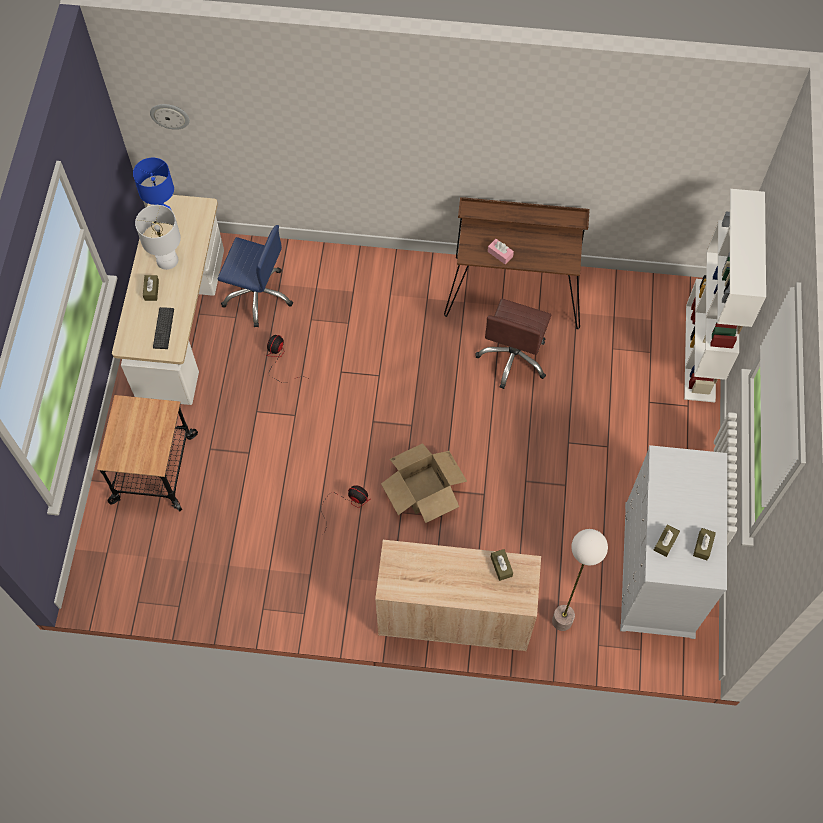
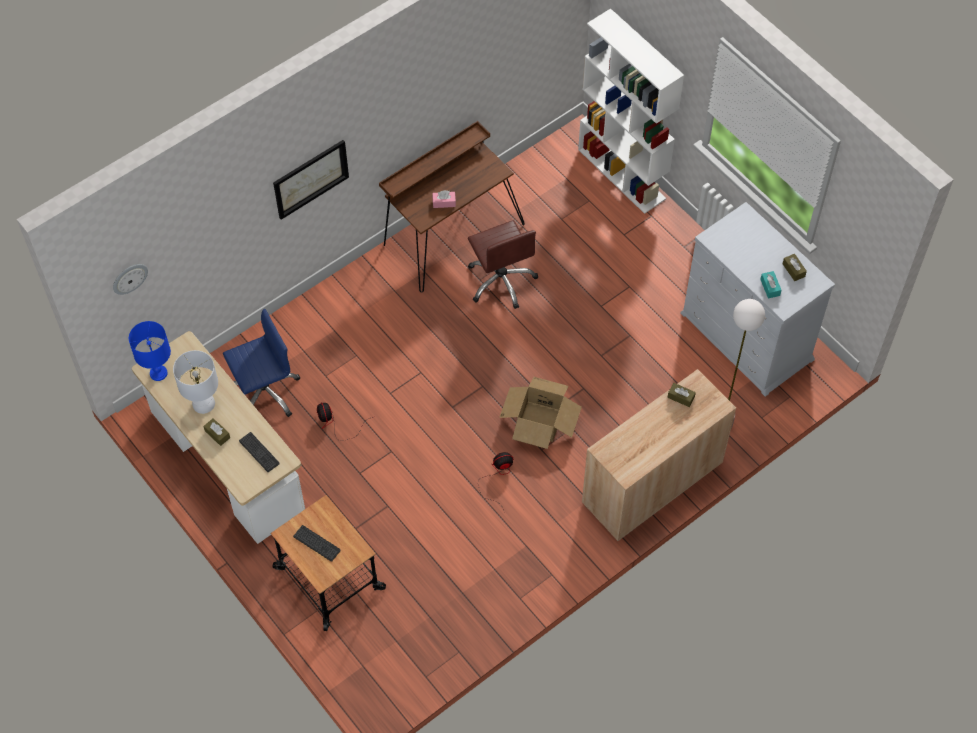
camera: 45 degrees left, 5 degrees down
(135, 431) = (317, 543): none -> keyboard
(384, 146) = (310, 178): none -> picture
(665, 542) = (770, 287): brown tissue box -> turquoise tissue box

